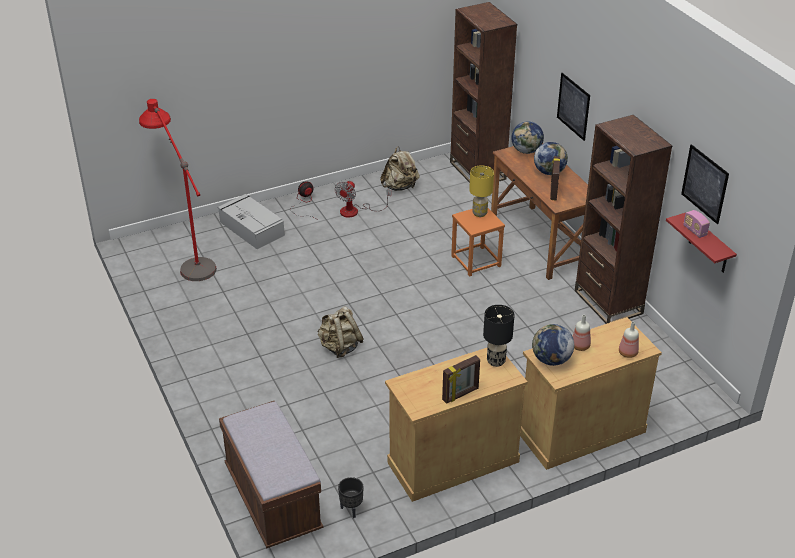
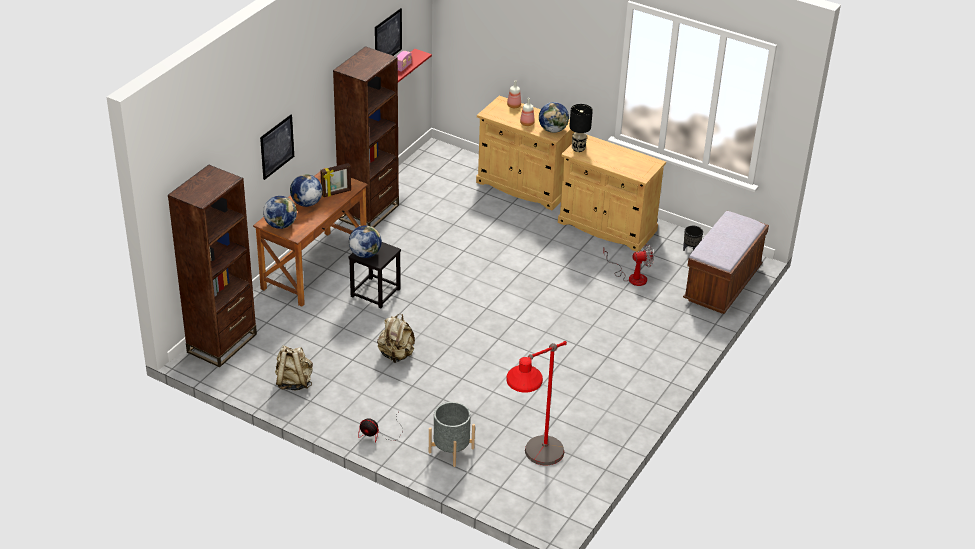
camera: 125 degrees left, 0 degrees up
(251, 228) = (451, 450): grey storage box -> grey planter
(340, 347) = (554, 320): beige backpack -> beige backpack (396, 355)
(356, 211) = (361, 393): fan -> fan (632, 277)
(460, 395) = (623, 152): picture frame -> none
(475, 261) = (375, 293): orange stool -> black stool
(480, 213) = (365, 254): yellow table lamp -> globe

